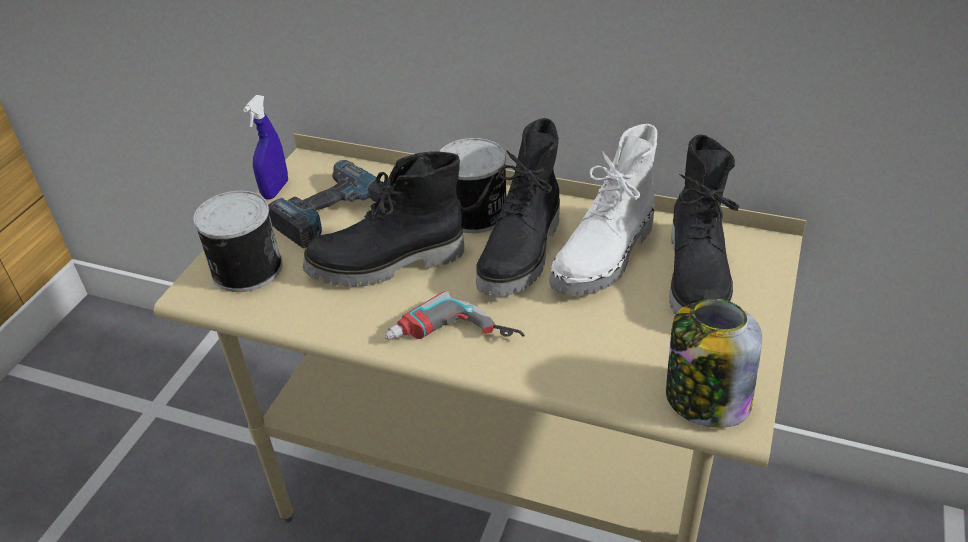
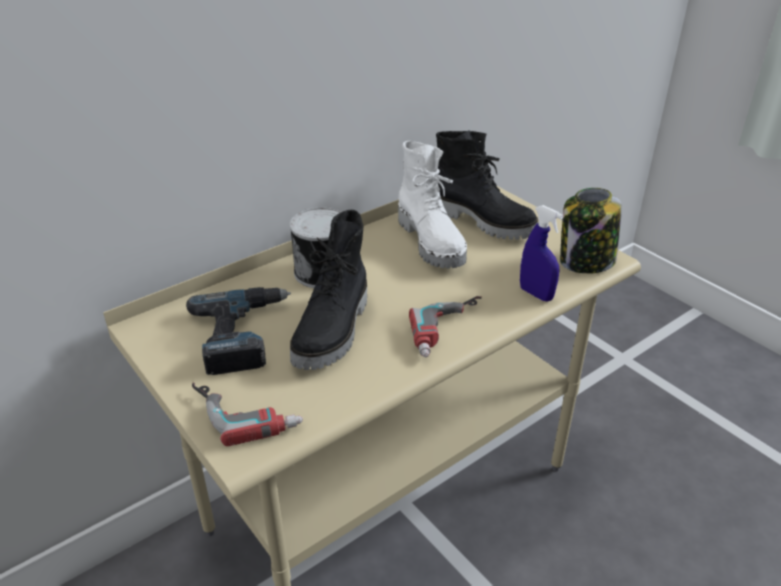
camera: 60 degrees left, 5 degrees down
(245, 268) = (247, 410): can -> power drill
(275, 190) = (156, 357): blue spray bottle -> blue spray bottle (536, 294)
(523, 254) = (393, 270): black boot -> none

